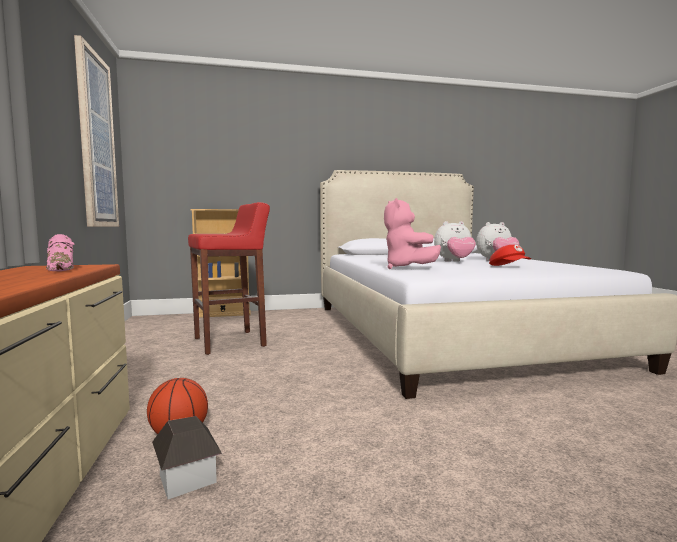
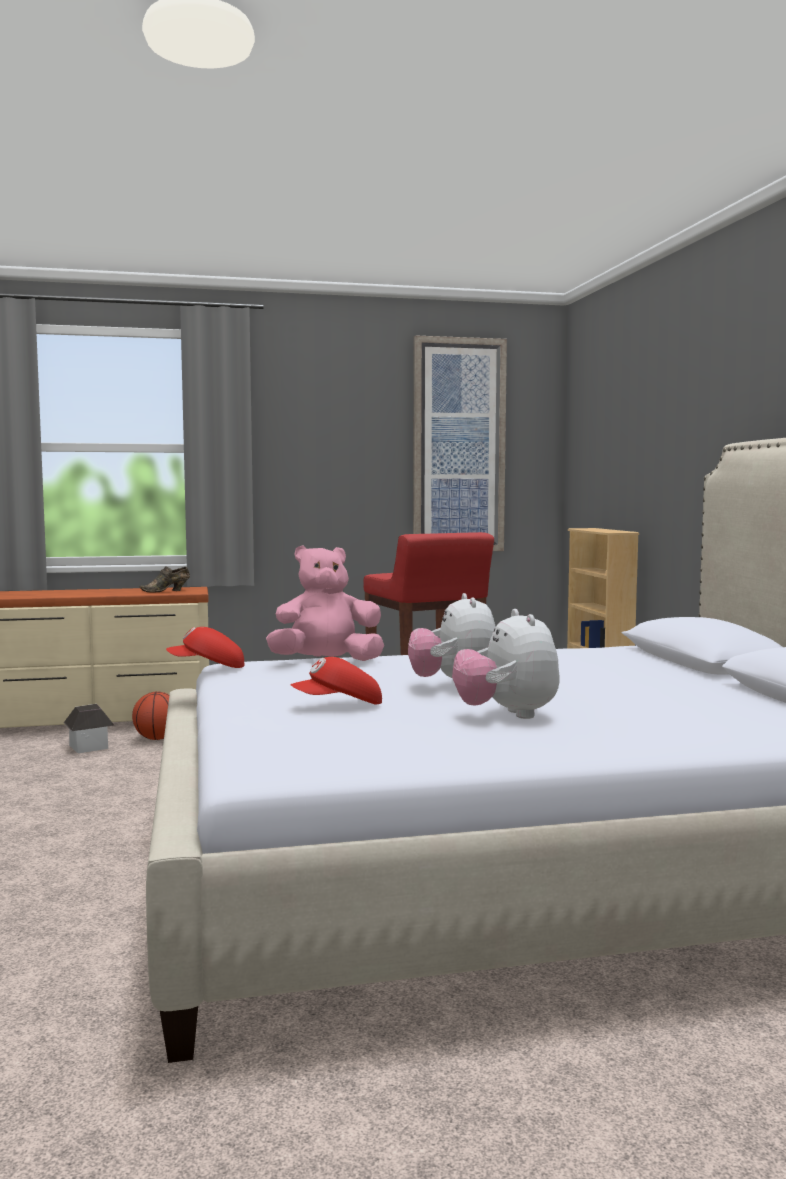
camera: 90 degrees right, 0 degrees up
(61, 269) = (167, 591): pink shoe -> brown shoe
(441, 276) = (207, 667): none -> red cap

